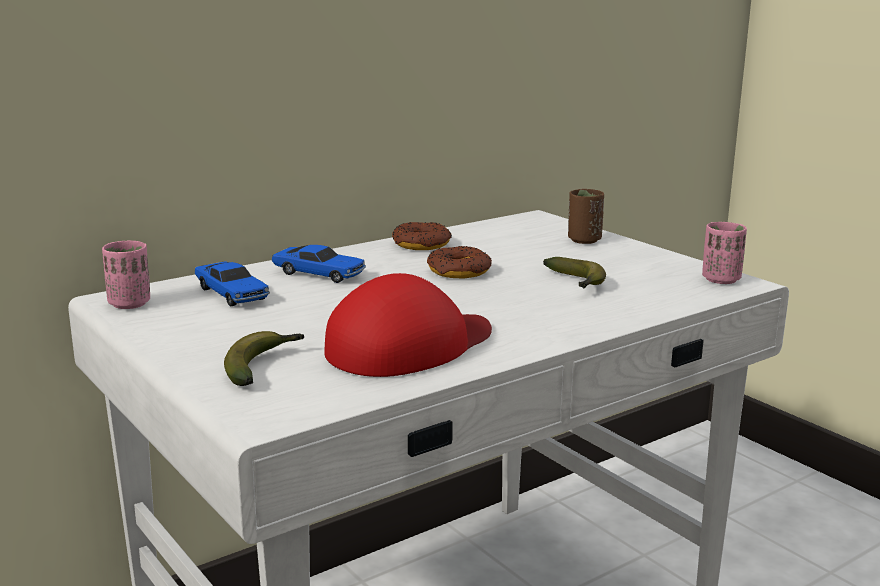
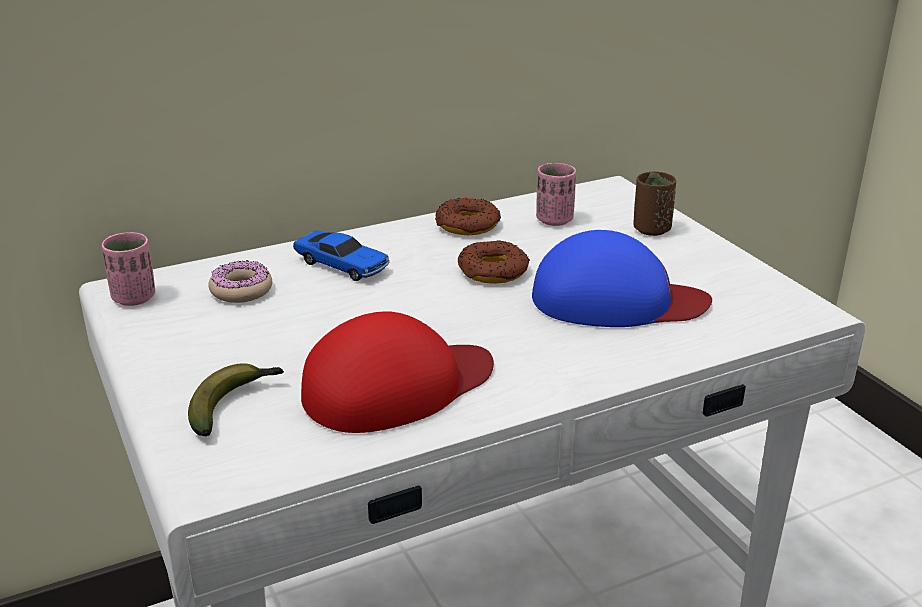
camera: 10 degrees right, 10 degrees up
(232, 294) = (241, 290): toy car -> donut
(576, 283) = (616, 300): banana -> blue cap
(721, 279) = (786, 306): pink cup -> pink cup (554, 220)

